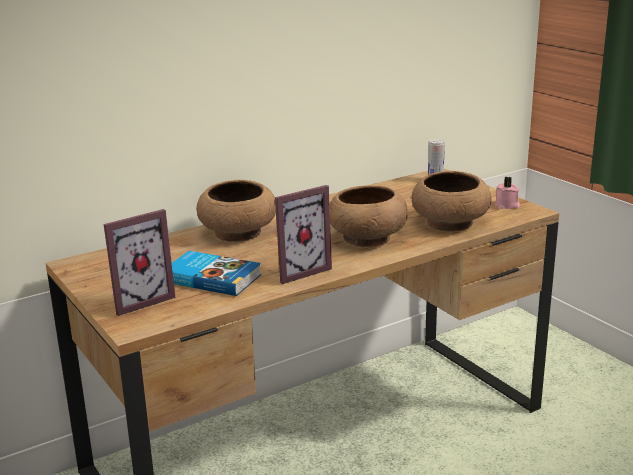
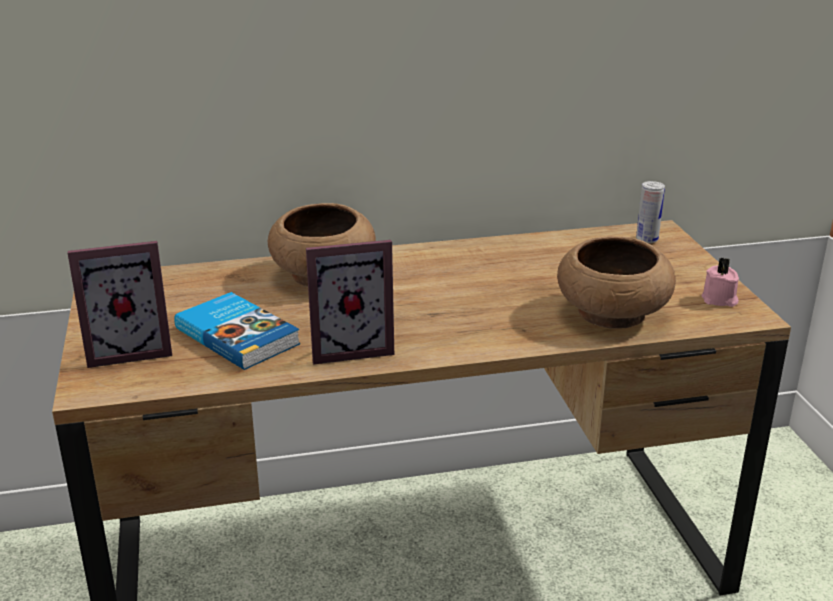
camera: 20 degrees right, 5 degrees up
(366, 239) = (477, 316): brown bowl -> none

